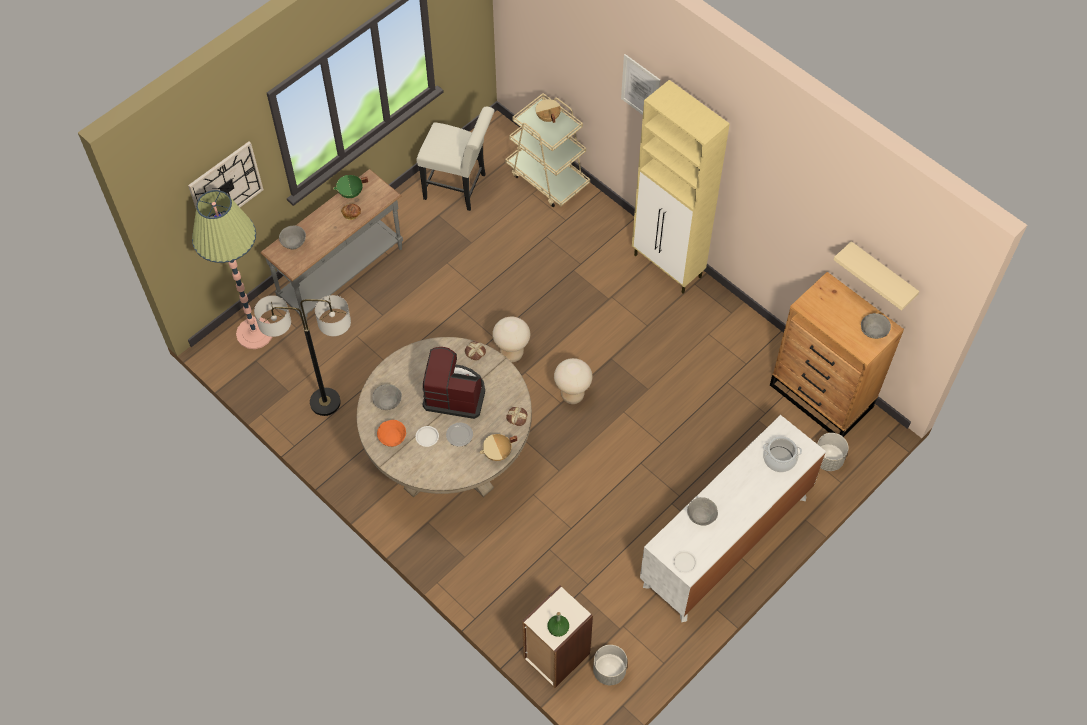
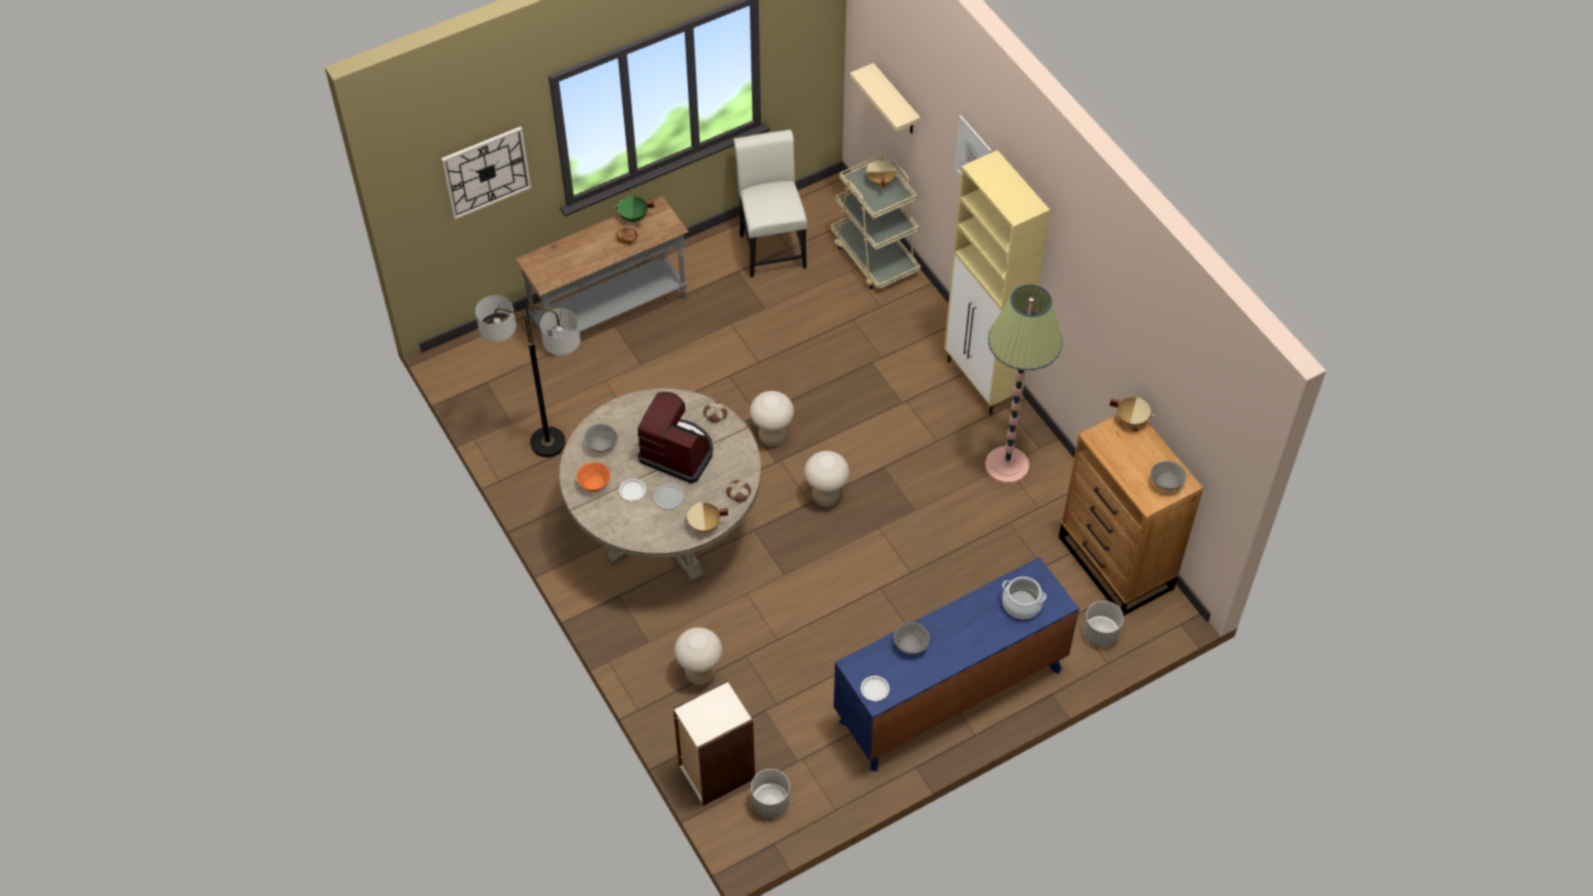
camera: 15 degrees right, 5 degrees down
(254, 333) = (495, 353): floor lamp -> floor lamp (1007, 465)
(293, 243) = (554, 256): grey bowl -> none
(459, 188) = (771, 246): white chair -> white chair turned 135 degrees counterclockwise
(516, 574) = (700, 674): none -> beige stool
(558, 628) = (709, 725): green bottle -> none
(725, 542) = (950, 696): white dresser -> blue dresser
(828, 283) = (1131, 419): none -> beige cooking pot
(881, 274) = (1185, 416): beige shelf -> beige shelf (896, 101)

